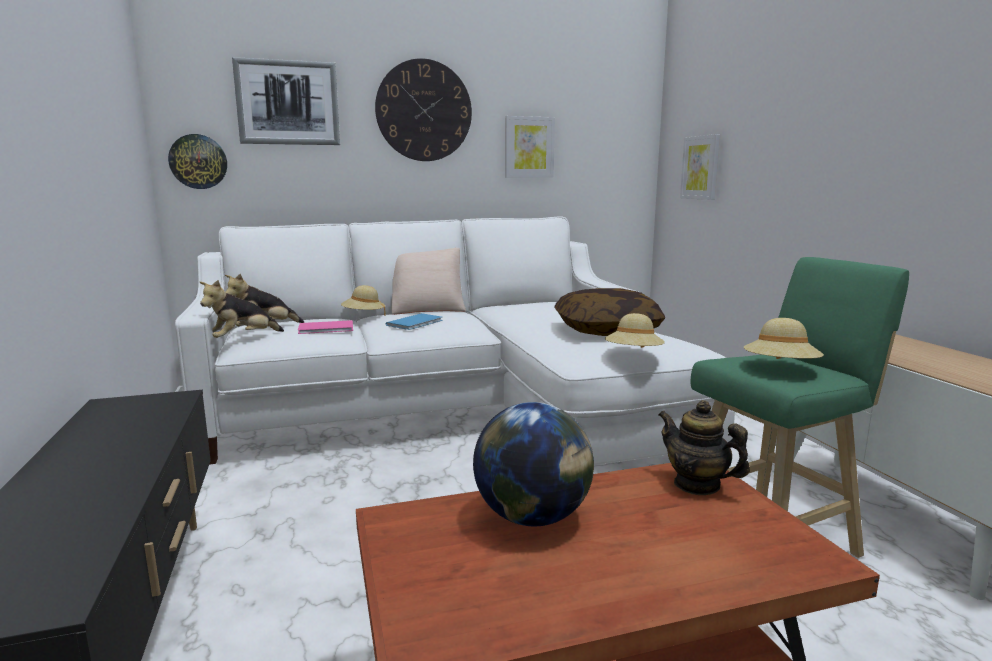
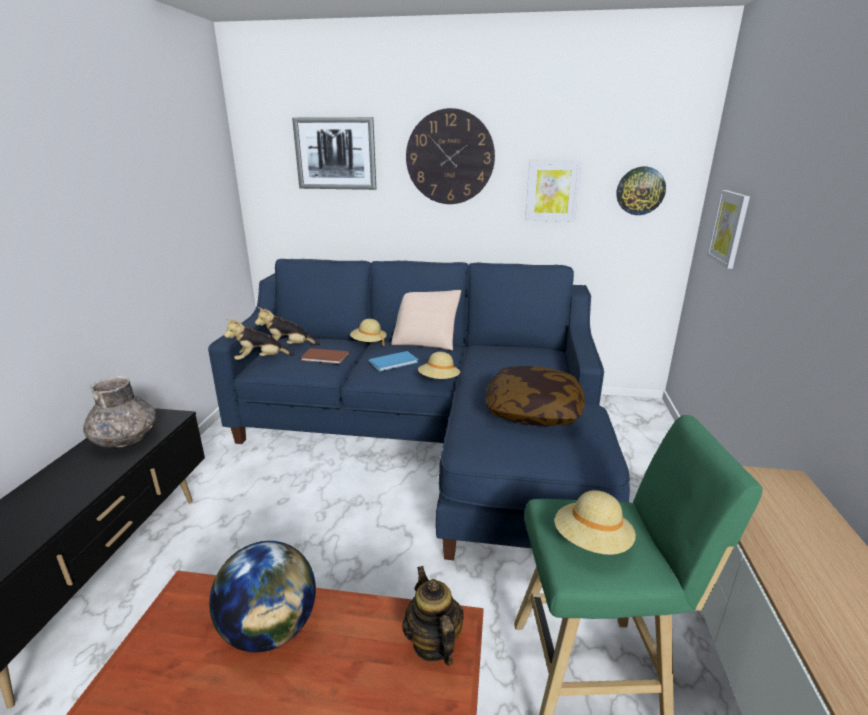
camera: 25 degrees right, 10 degrees up
(130, 423) = (126, 439): none -> grey vase
(198, 161) = (271, 202): wall clock -> wall clock (640, 191)
(327, 328) = (325, 357): pink book -> brown book
(455, 415) = (431, 436): white sofa -> blue sofa
(633, 354) = (516, 457): beige hat -> beige hat (439, 380)

